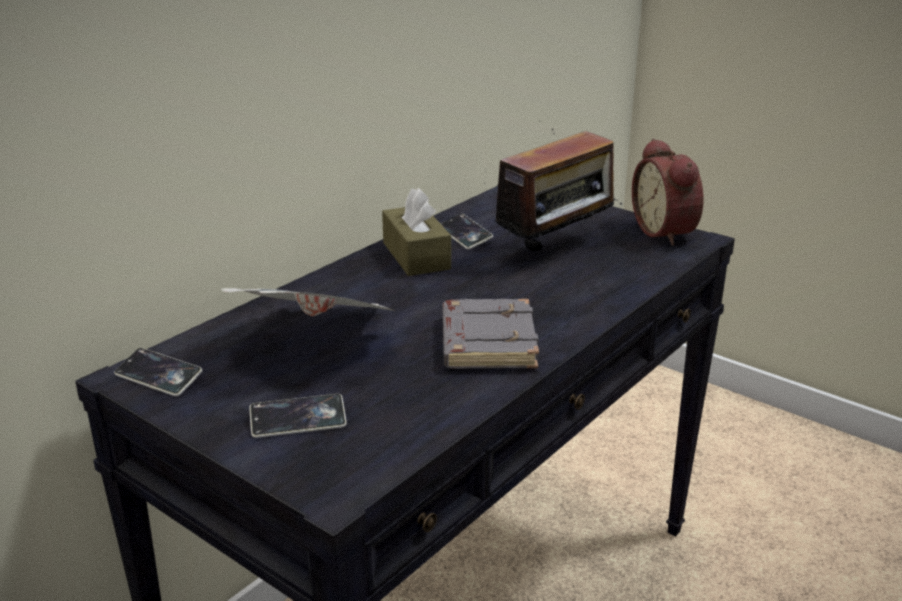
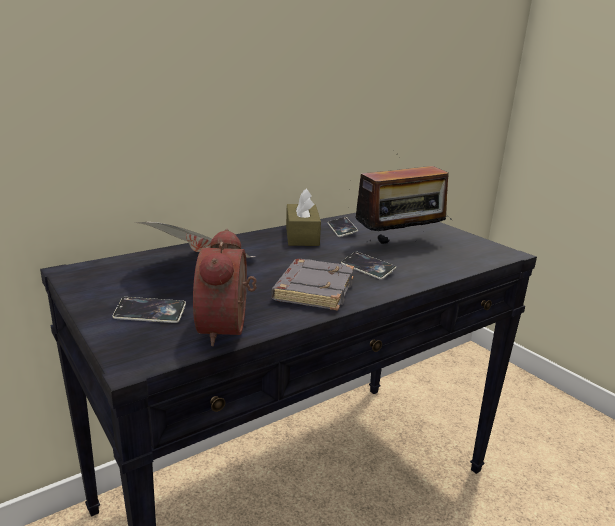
camera: 15 degrees right, 5 degrees down
(158, 377) = (88, 274): phone -> phone (367, 268)
(667, 232) = (486, 246): alarm clock -> alarm clock (228, 329)

